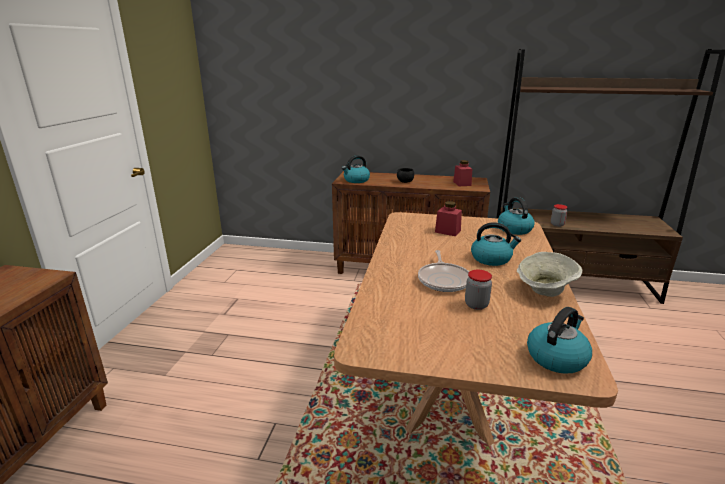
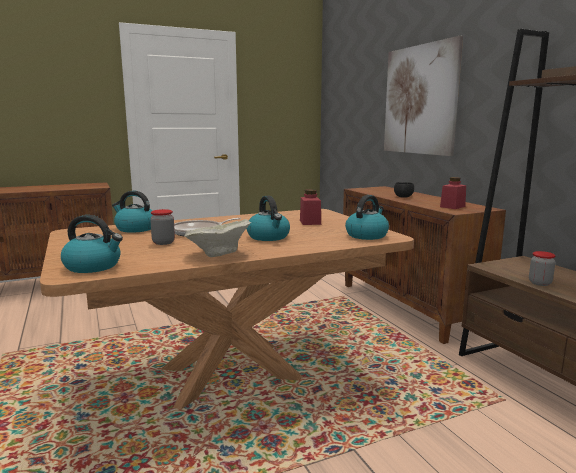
camera: 55 degrees right, 10 degrees down
(356, 180) = (367, 190): kettle -> kettle (135, 229)
(381, 89) = (420, 100): none -> picture

